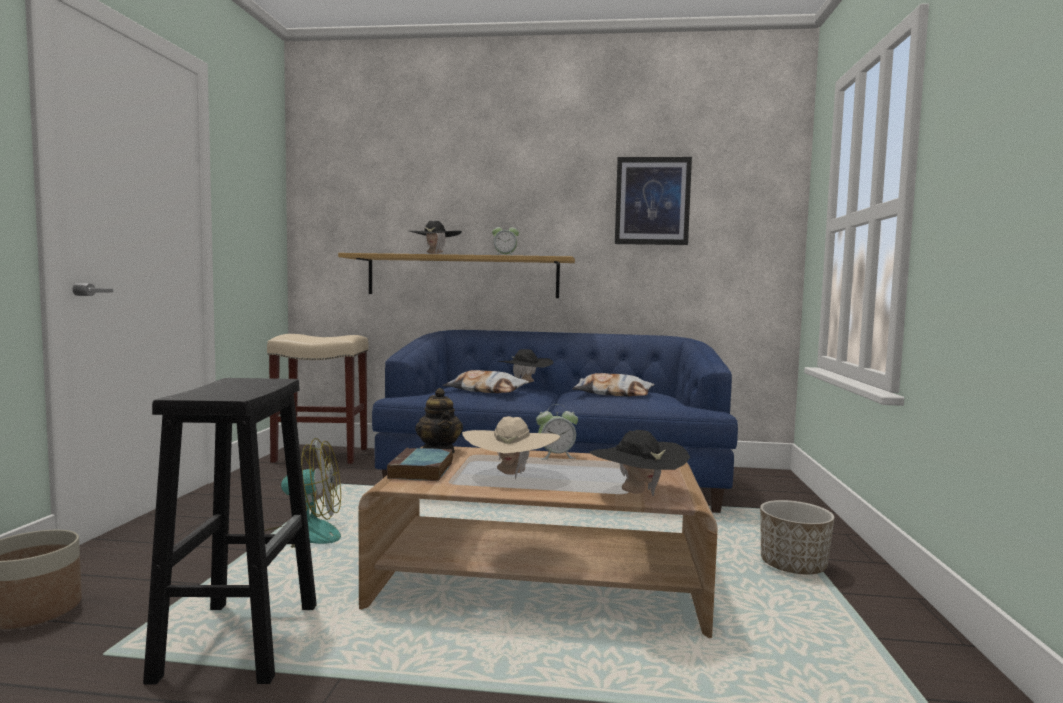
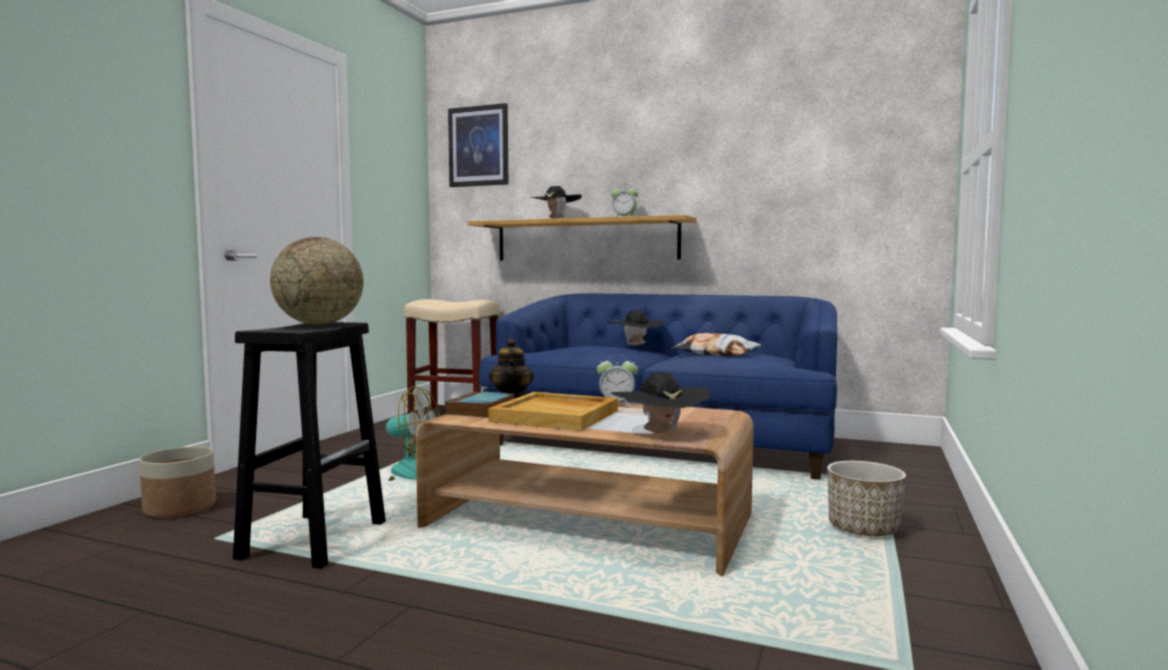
camera: 15 degrees right, 0 degrees up
(245, 383) = (319, 324): none -> globe
(486, 390) = (588, 349): pillow -> none
(510, 475) = (556, 416): beige hat -> beige tray
(652, 201) = (777, 153): picture -> picture (478, 146)

